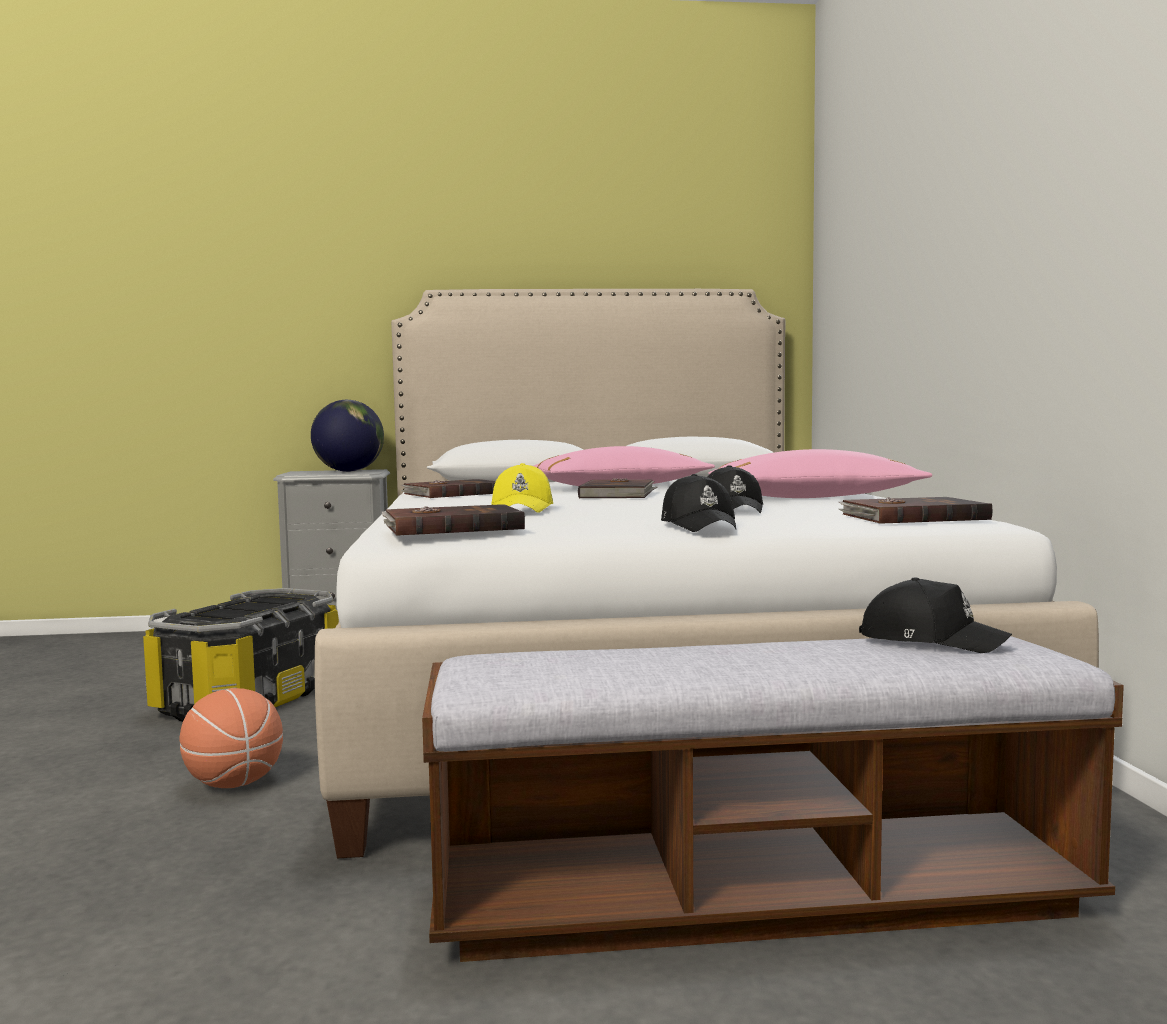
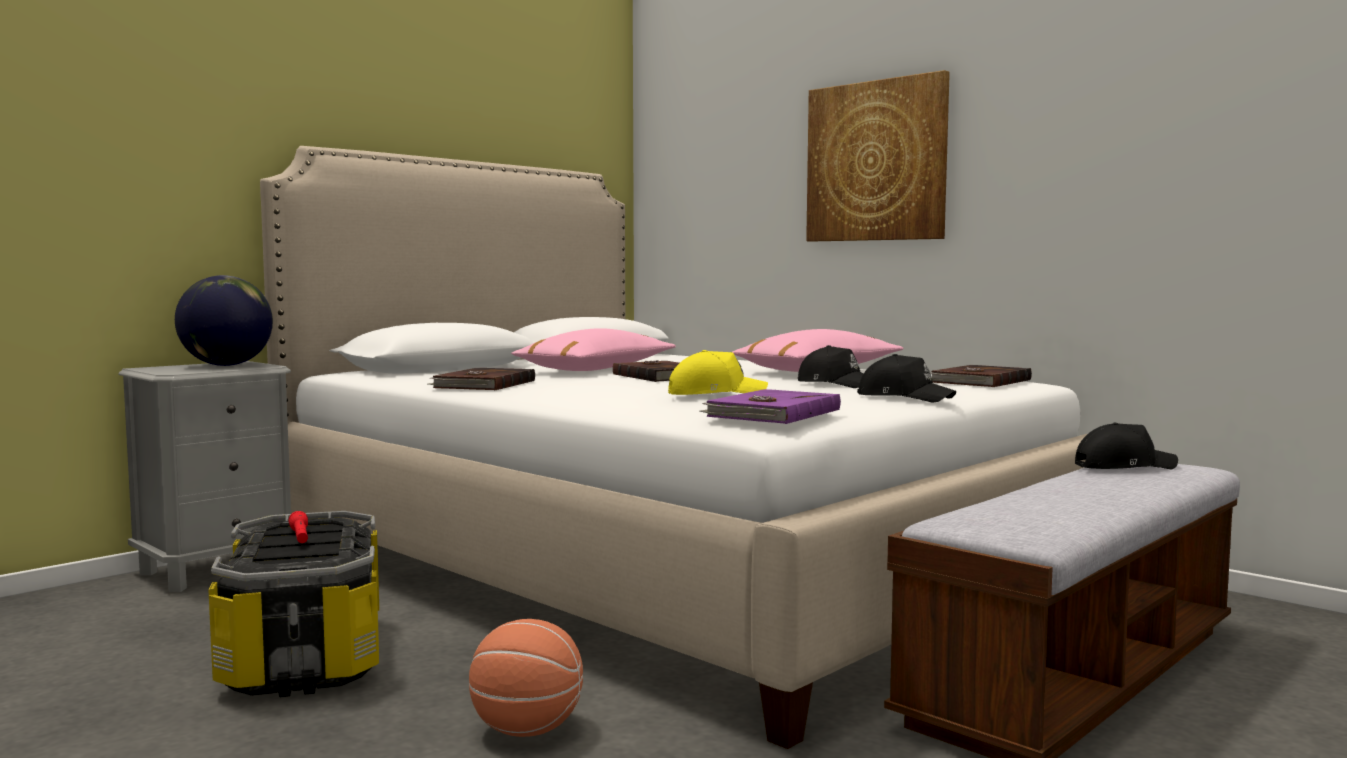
camera: 40 degrees left, 0 degrees up
(258, 605) = (300, 537): none -> red flashlight
(451, 527) = (771, 413): brown book -> purple book
(523, 509) = (715, 394): yellow cap -> yellow cap turned 60 degrees counterclockwise
(957, 243) = (876, 161): none -> picture

